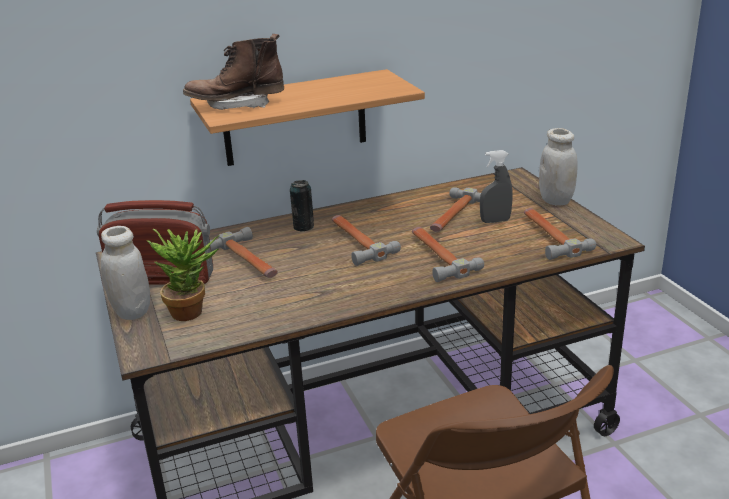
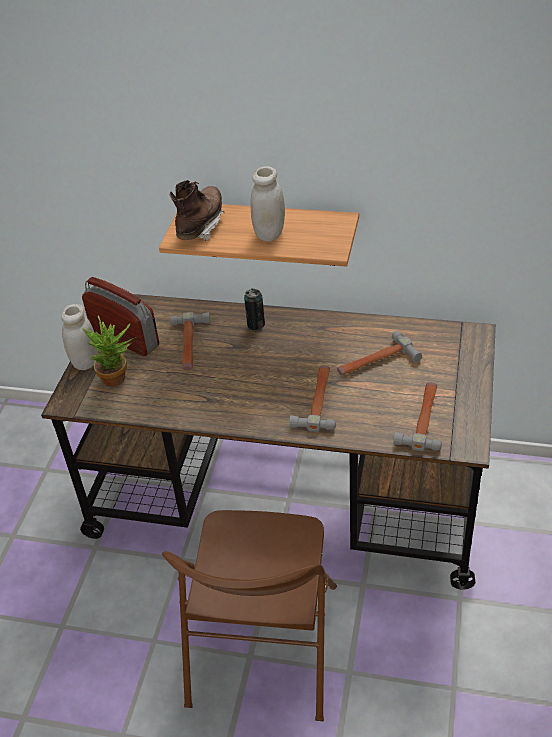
camera: 35 degrees right, 15 degrees up
(237, 105) = (200, 225): brown boot -> brown boot turned 90 degrees clockwise
(357, 242) = (277, 358): hammer -> none
(495, 221) = (400, 381): grey spray bottle -> none
(556, 200) = (476, 379): white jar -> white jar (269, 234)

